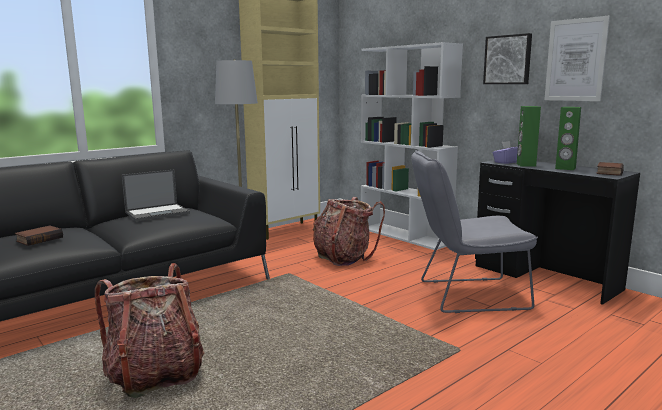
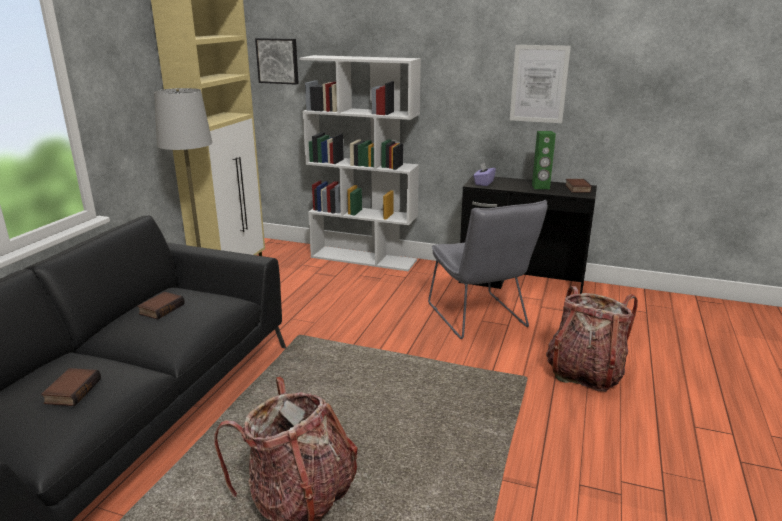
camera: 30 degrees left, 10 degrees up
(158, 213) = (161, 308): laptop -> book
(344, 258) = (333, 300): backpack -> backpack (584, 372)
(465, 295) = (479, 318): grey chair -> grey chair turned 75 degrees counterclockwise
(508, 60) = (470, 78): picture -> picture (278, 61)
(525, 165) = (505, 186): green speaker -> none

